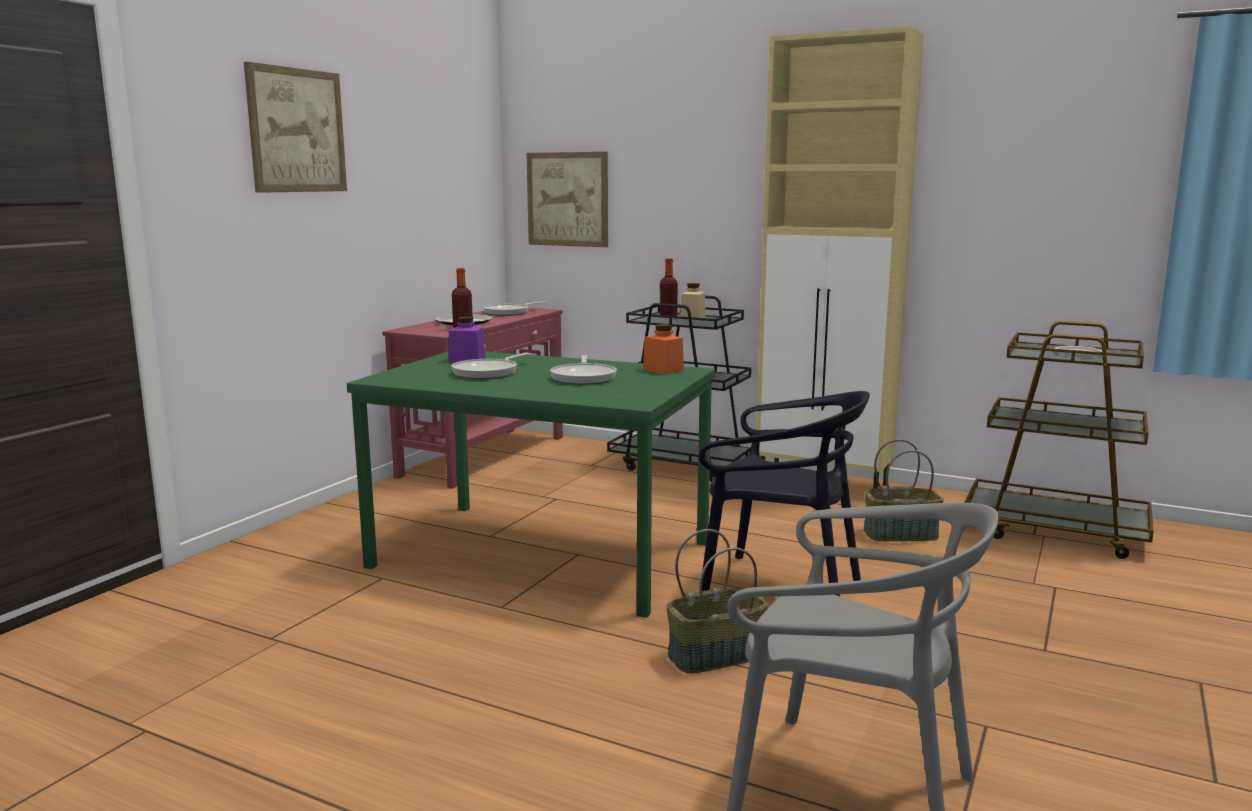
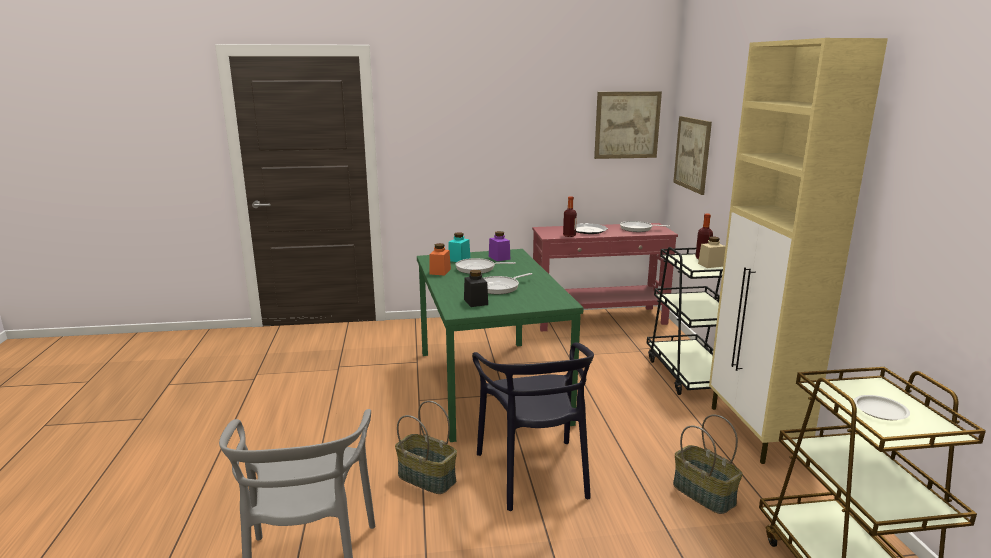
camera: 55 degrees right, 5 degrees up
(297, 130) = (479, 108): picture -> picture (627, 125)
(424, 371) = (459, 259): none -> turquoise jar
(614, 392) = (476, 302): none -> black jar
(663, 370) = (551, 297): orange jar -> orange jar (440, 271)

